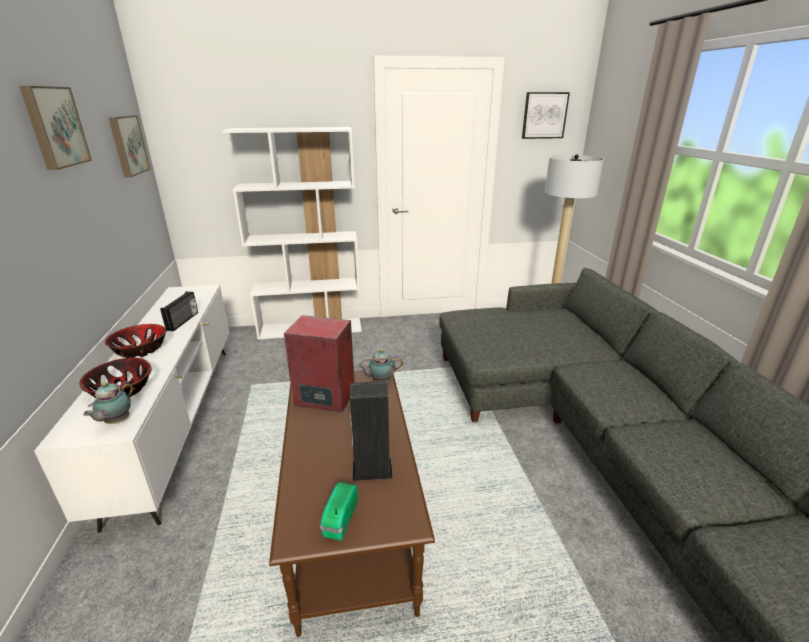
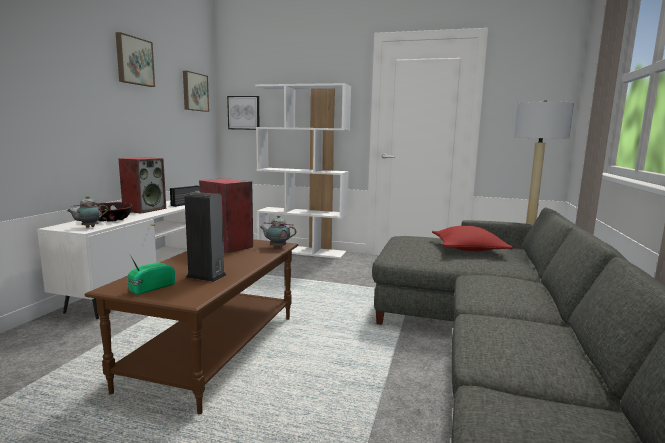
camera: 25 degrees right, 15 degrees down
(140, 350) = (145, 209): bowl -> speaker
(535, 325) = (468, 249): none -> red pillow
(544, 115) = (531, 76): picture -> picture (244, 113)

